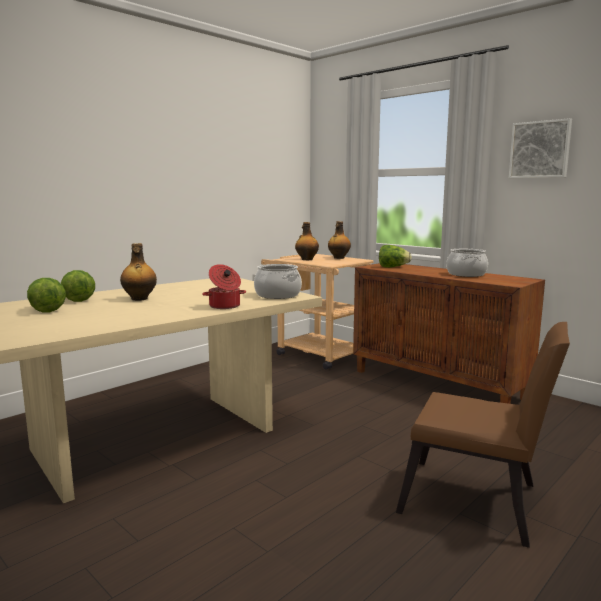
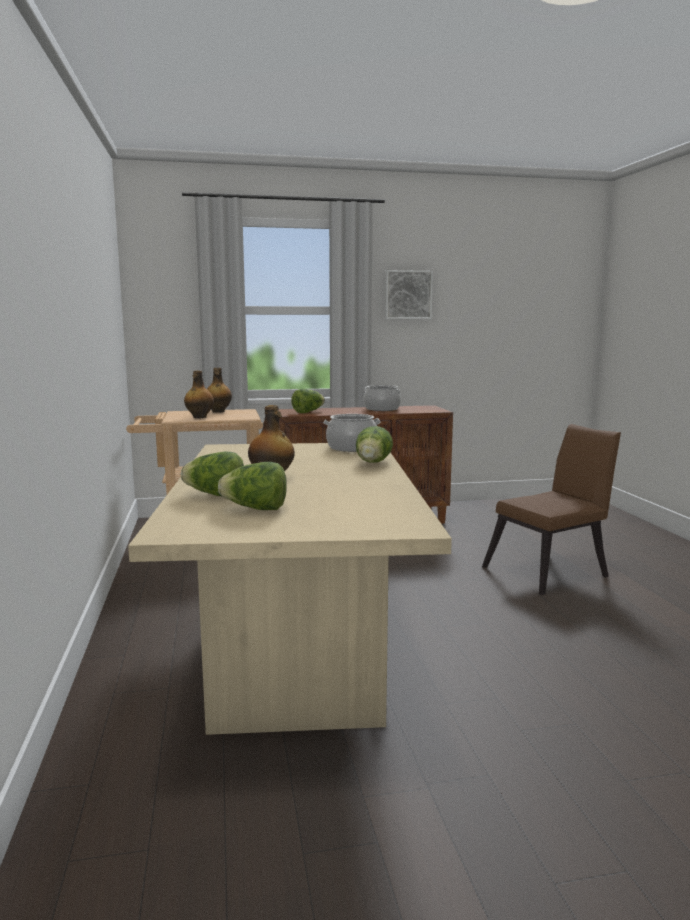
camera: 55 degrees left, 0 degrees up
(225, 306) = (373, 463): cooking pot -> lettuce

